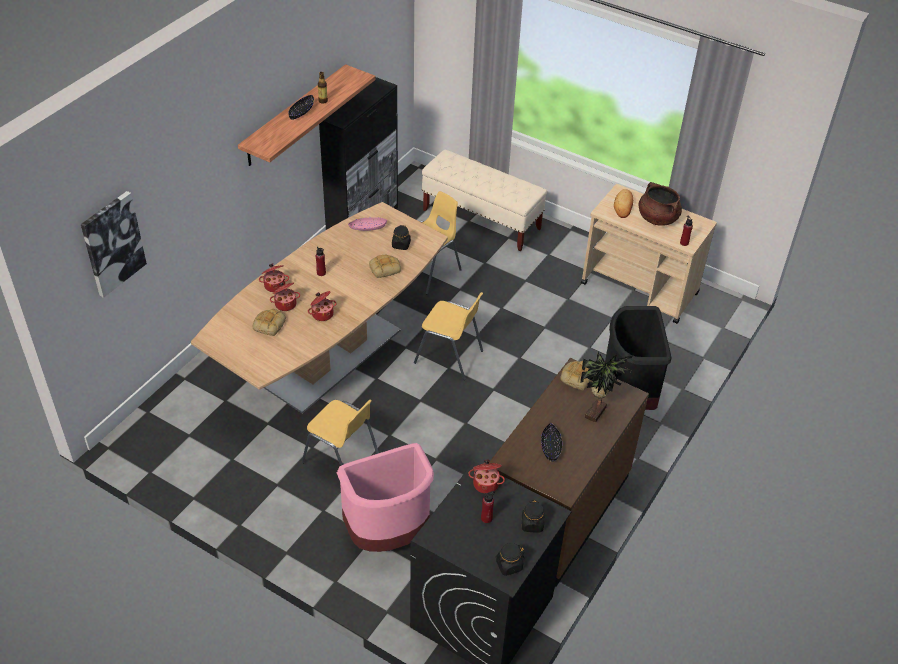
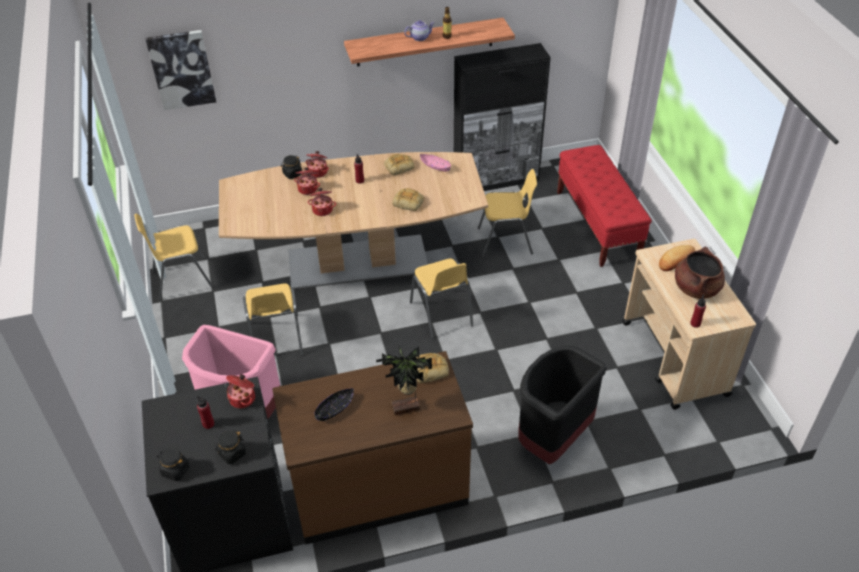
camera: 45 degrees right, 0 degrees up
(186, 468) = (181, 279): none -> yellow chair
(269, 324) = (279, 196): bread -> bread (399, 166)
(301, 112) = (420, 37): black bowl -> teapot
(401, 245) = (443, 192): black jar -> black jar (292, 174)
(481, 220) = (597, 225): beige bench -> red bench

